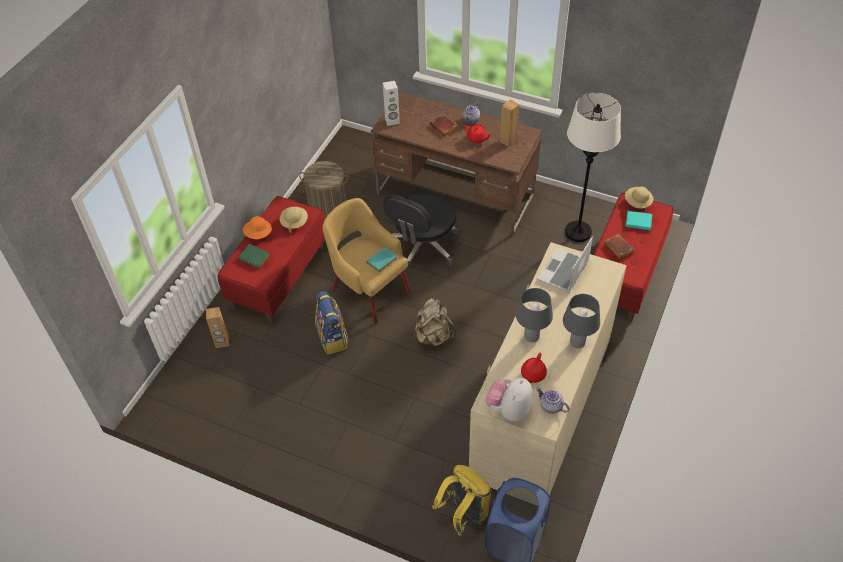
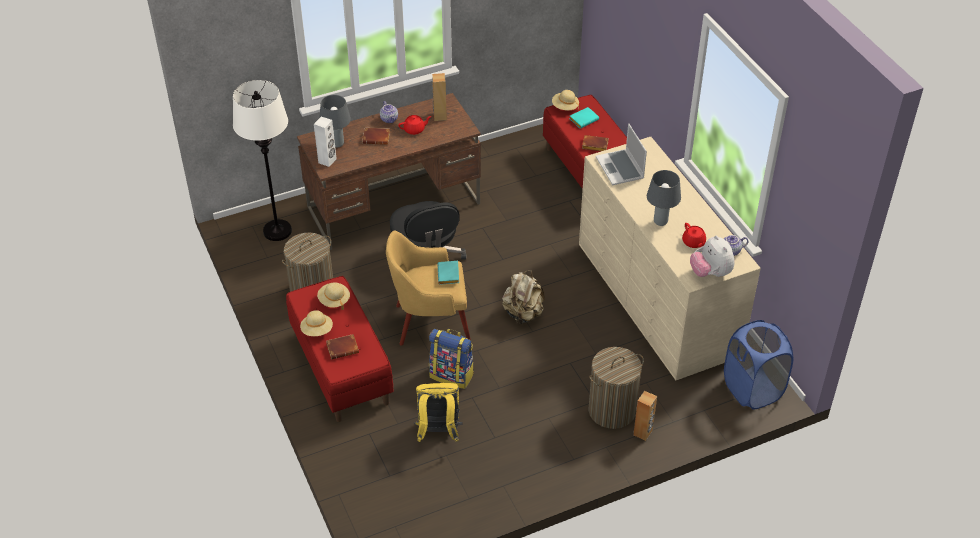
camera: 50 degrees left, 5 degrees down
(222, 342) = (368, 450): brown speaker -> brown speaker (643, 433)
(255, 258) = (343, 348): green book -> brown book
(258, 234) = (317, 330): orange hat -> beige hat
(394, 457) = (612, 410): none -> laundry basket
(464, 513) = (702, 402): yellow backpack -> yellow backpack (438, 432)
(576, 343) = (691, 204): grey table lamp -> grey table lamp (337, 144)
(578, 232) = (522, 168): white floor lamp -> white floor lamp (277, 231)

